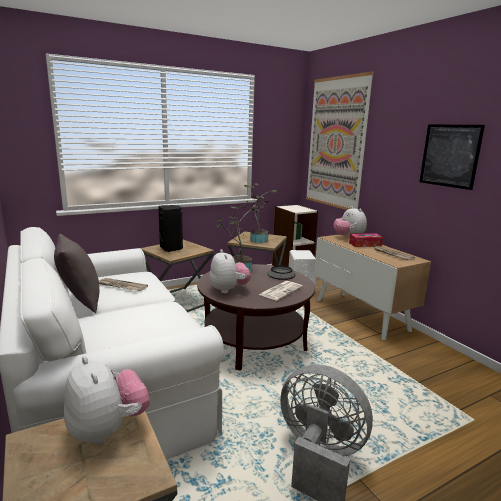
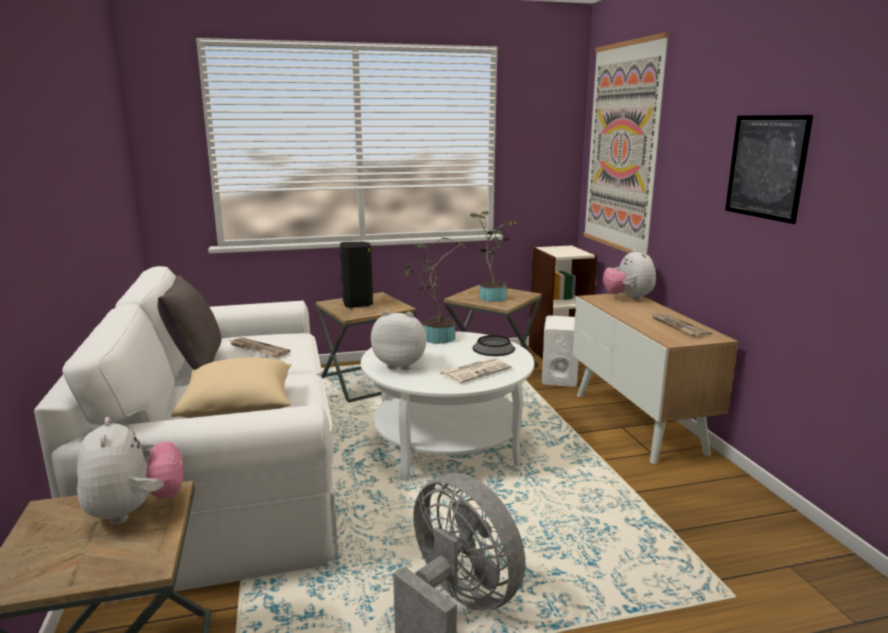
camera: 15 degrees right, 0 degrees up
(138, 333) = (240, 409): none -> beige pillow
(228, 290) = (401, 364): plush toy -> plush toy turned 75 degrees counterclockwise
(253, 341) = (447, 445): brown coffee table -> white coffee table
(365, 244) = (645, 310): tissue box -> none

